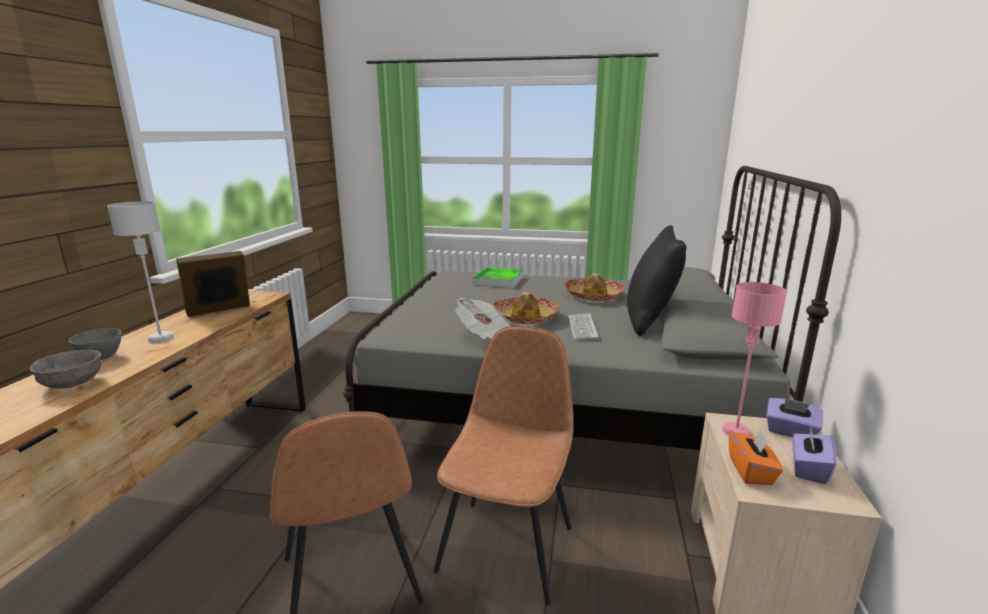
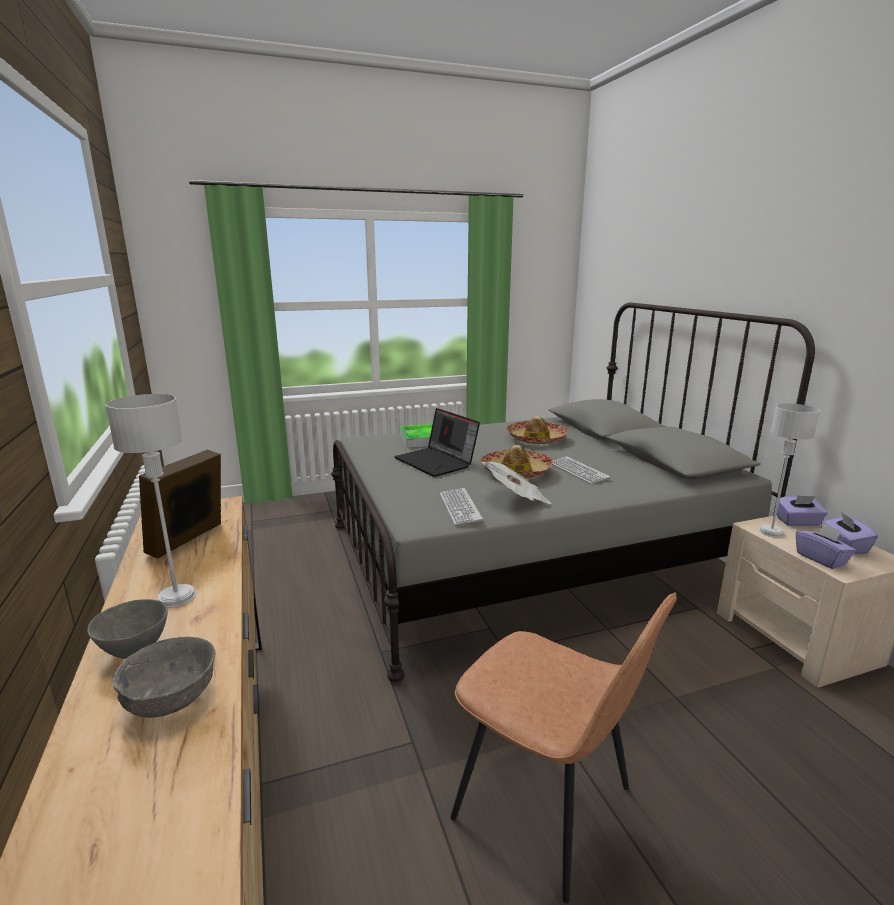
camera: 30 degrees left, 0 degrees up
(433, 333) = (460, 507): none -> keyboard
(476, 299) = (437, 462): none -> laptop
(507, 545) = (632, 701): brown chair -> none
(649, 321) = (616, 454): black pillow -> none
(736, 431) = (771, 532): pink table lamp -> grey table lamp
(751, 471) = (821, 559): orange tissue box -> purple tissue box

